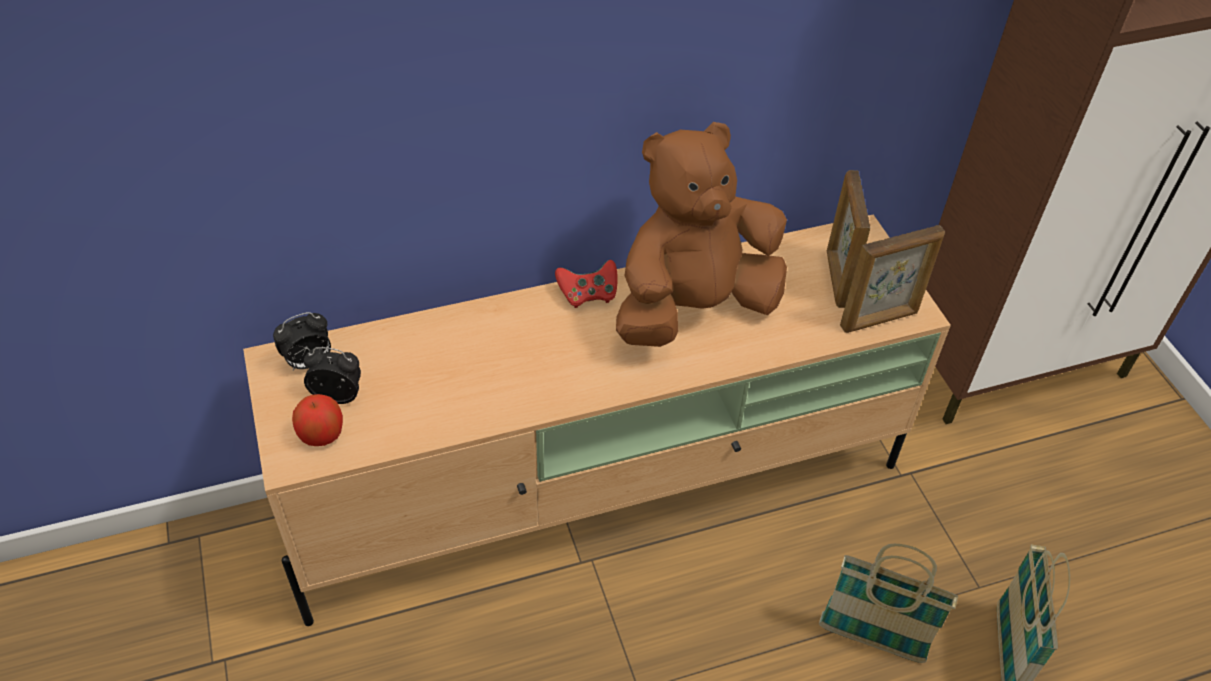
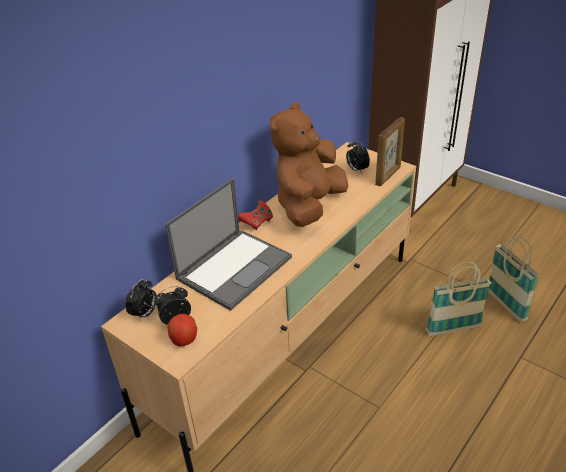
camera: 30 degrees left, 10 degrees down
(488, 356) = (235, 267): none -> laptop
(836, 279) = (356, 169): picture frame -> alarm clock

